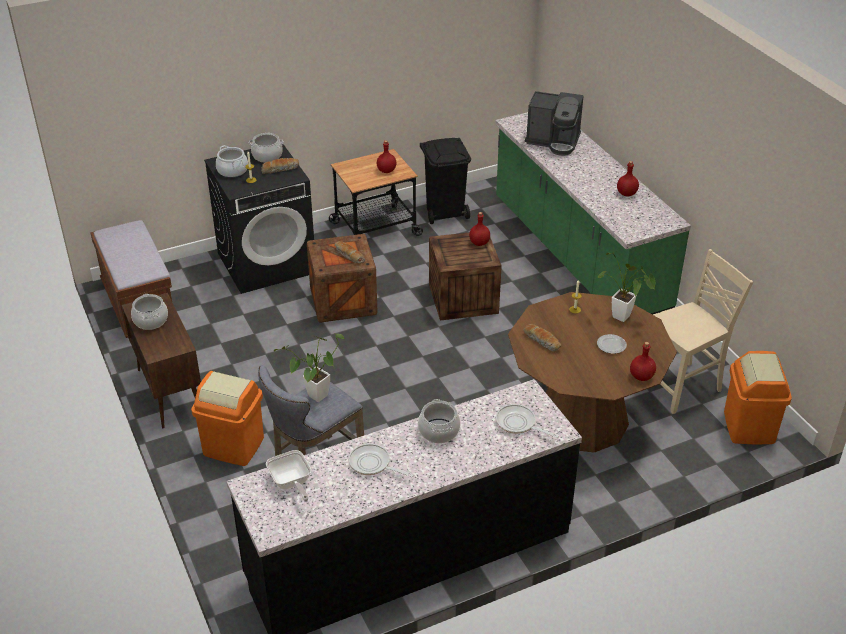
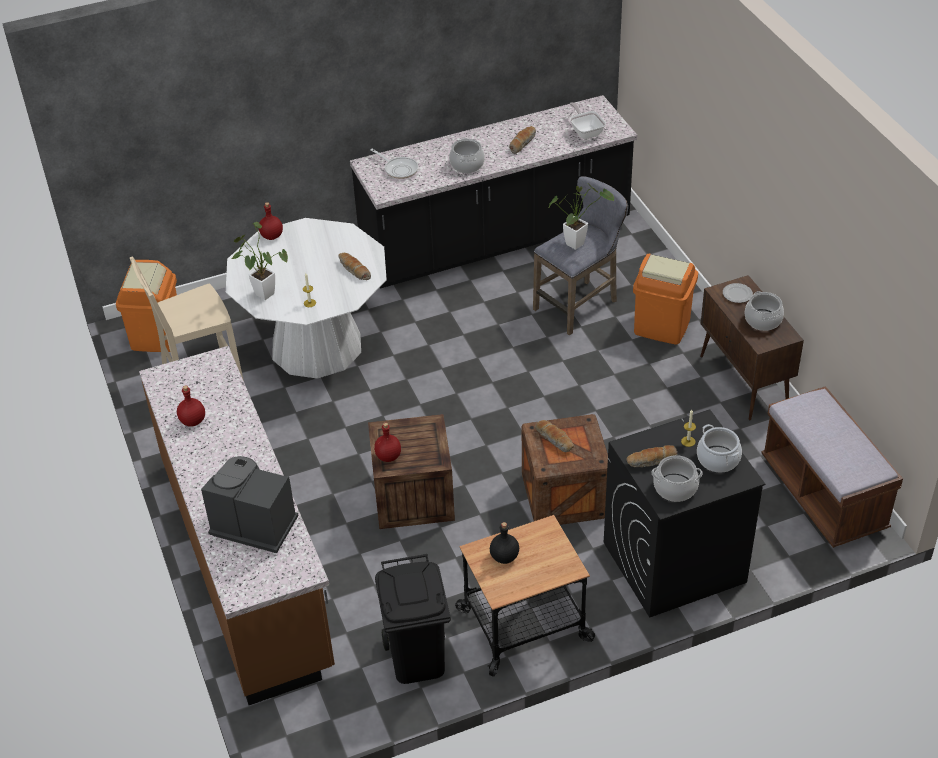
camera: 175 degrees left, 5 degrees up
(372, 464) = (522, 143): frying pan -> bread
(386, 171) = (505, 557): red bottle -> black bottle
(577, 256) = (247, 563): green counter -> brown counter
(582, 419) = (316, 346): brown dining table -> white dining table
(611, 345) = (288, 265): plate -> plate (737, 294)

